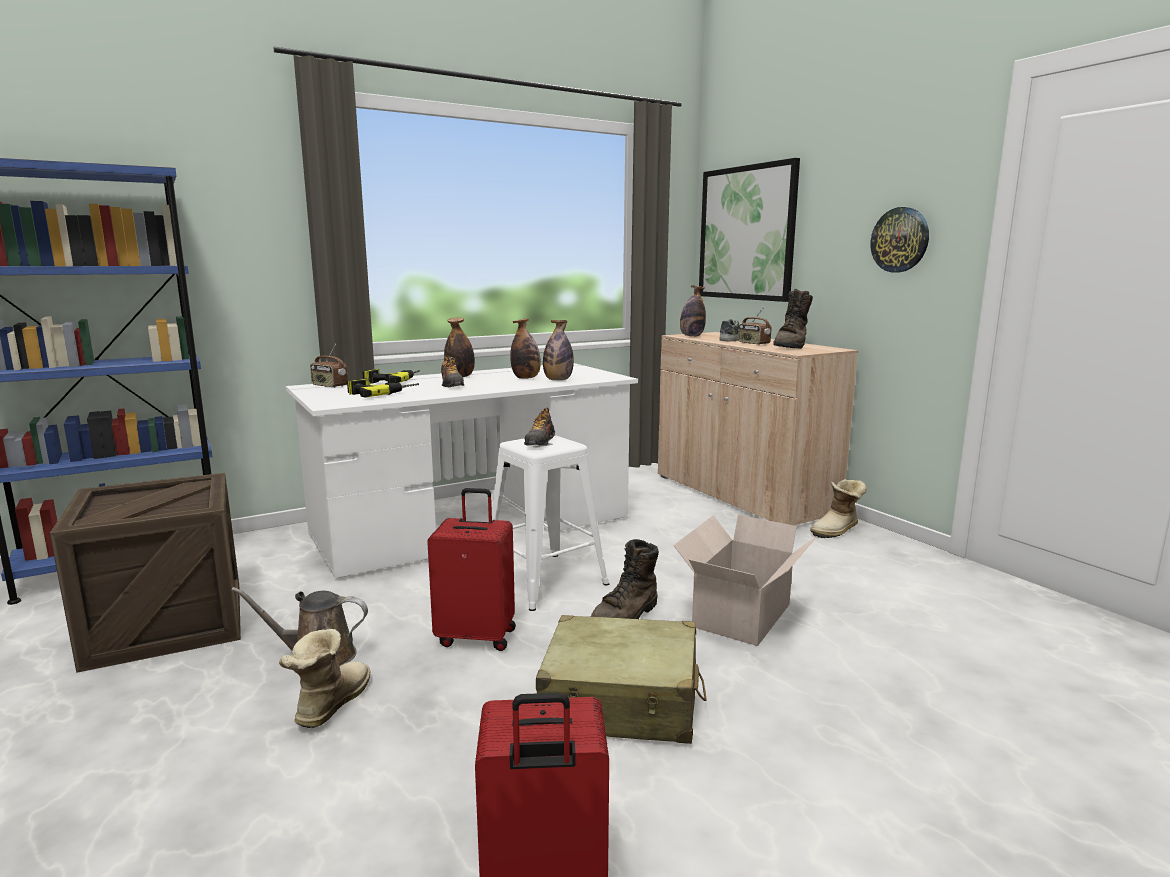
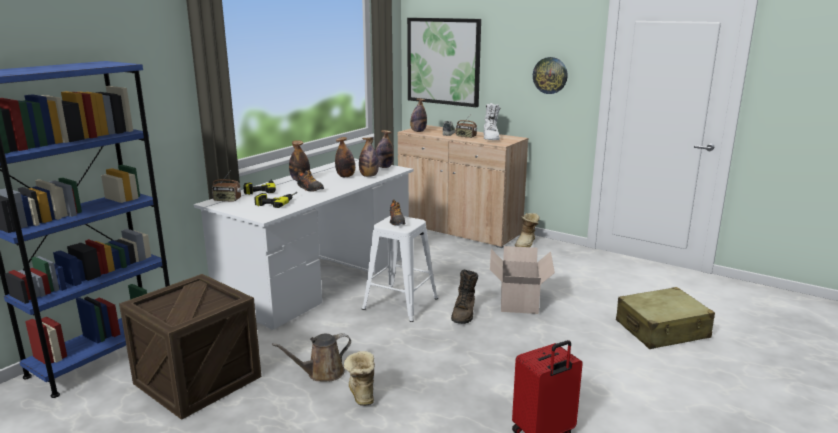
camera: 25 degrees left, 5 degrees up
(477, 636) = (398, 342): red suitcase -> none
(598, 374) = (384, 167): none -> bottle
(621, 702) = (502, 354): beige suitcase -> beige suitcase (662, 330)
(791, 347) = (491, 138): brown boot -> white boot

